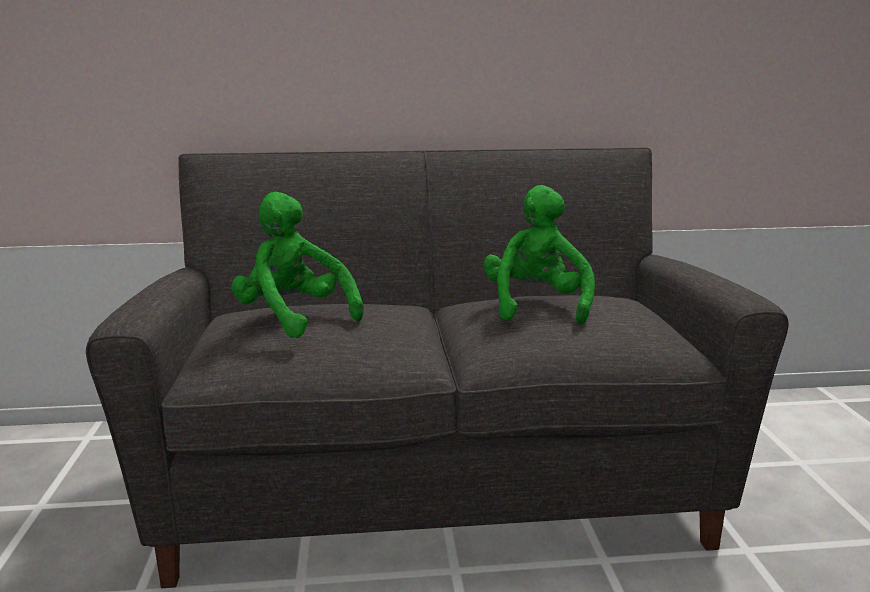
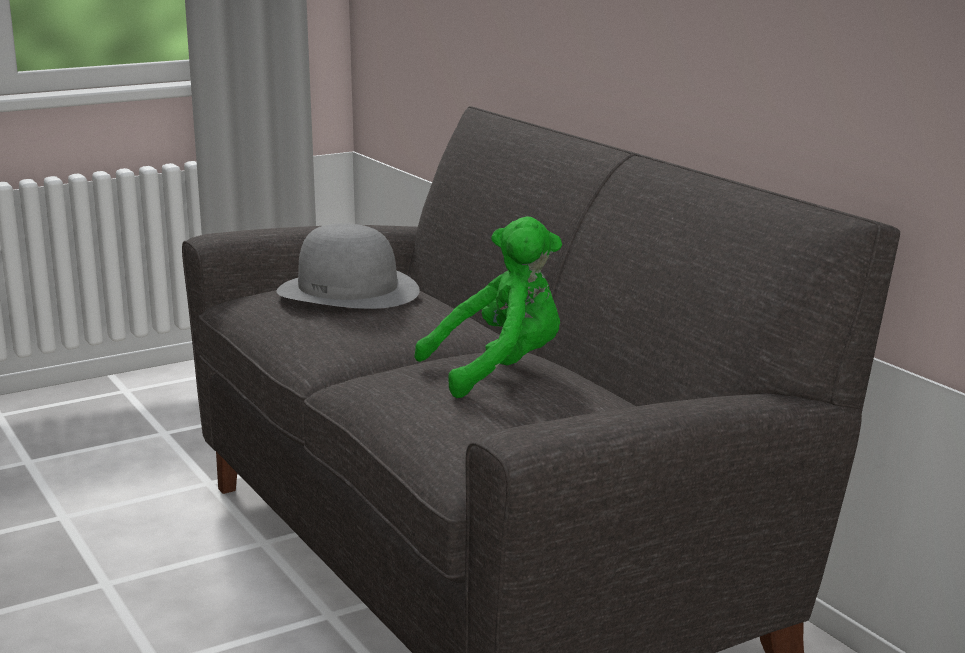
camera: 65 degrees right, 0 degrees up
(294, 317) = (348, 291): green plush toy -> grey hat

